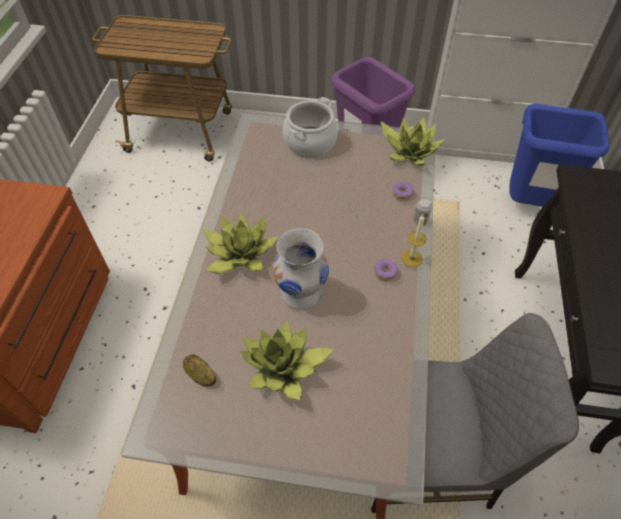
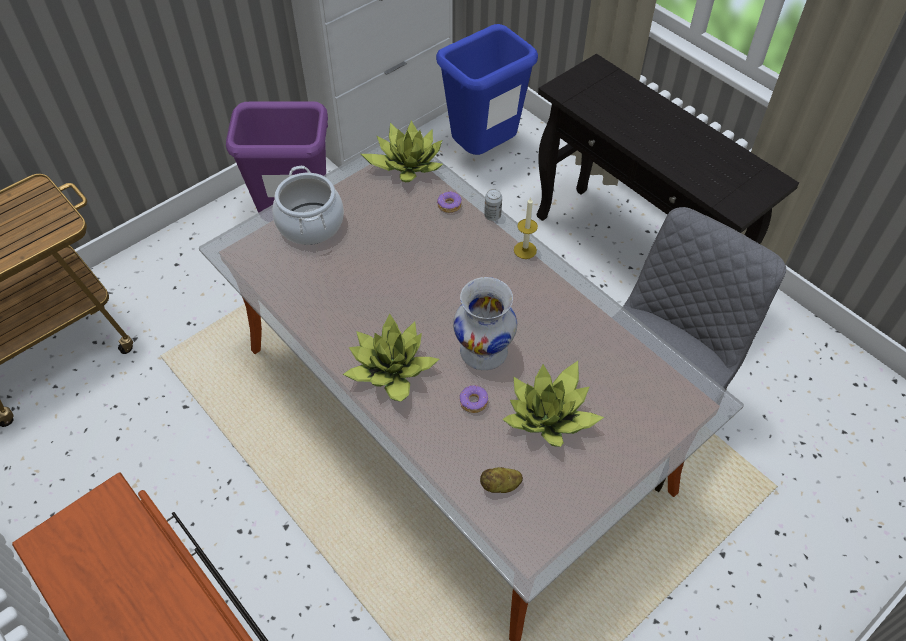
camera: 50 degrees left, 0 degrees up
(385, 272) = (521, 278): donut -> donut (473, 402)

